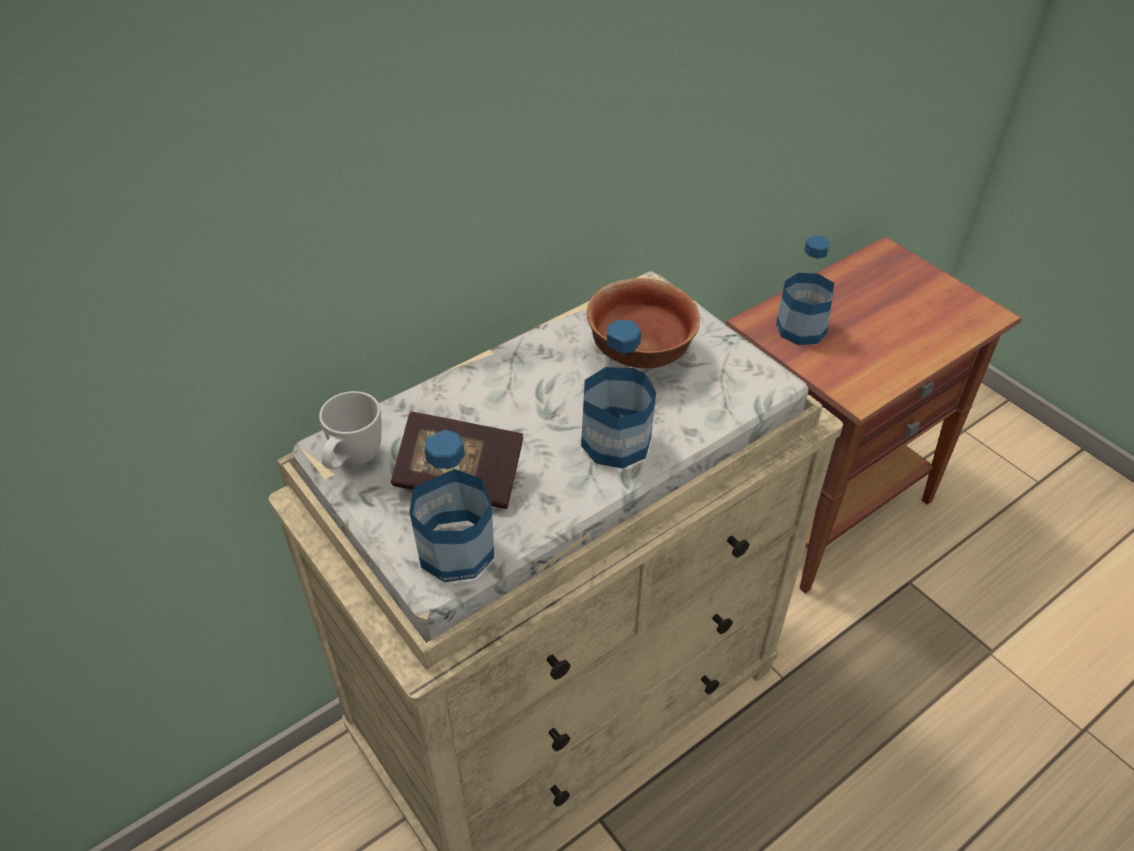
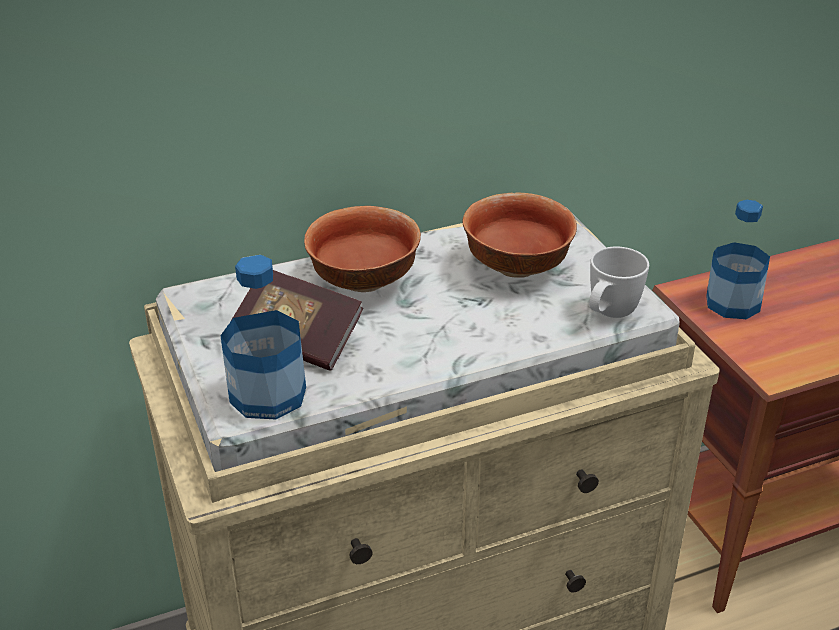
camera: 15 degrees right, 10 degrees down
(353, 461) = (205, 310): white mug -> white mug (608, 315)
(501, 397) = (365, 282): none -> bowl
(616, 442) = (460, 334): bottle -> none

